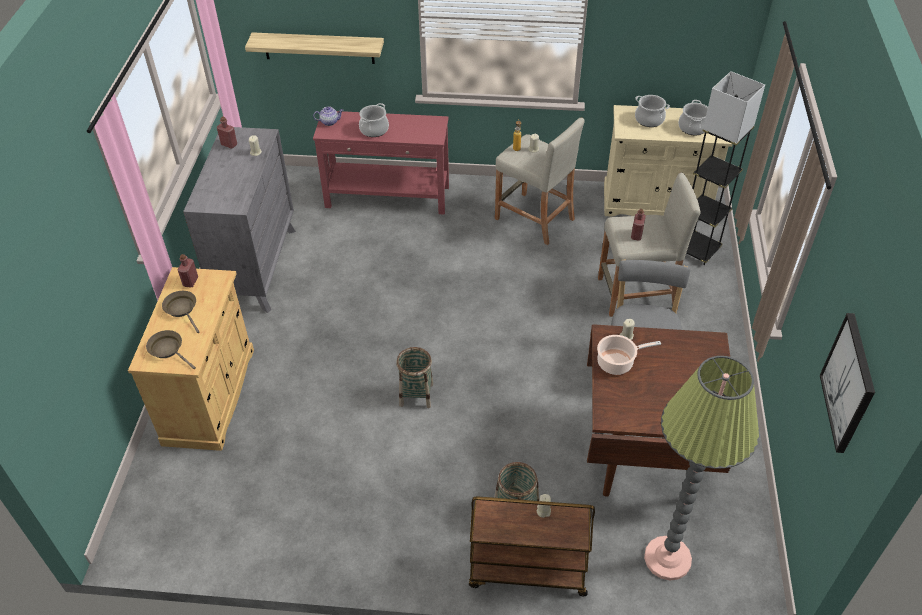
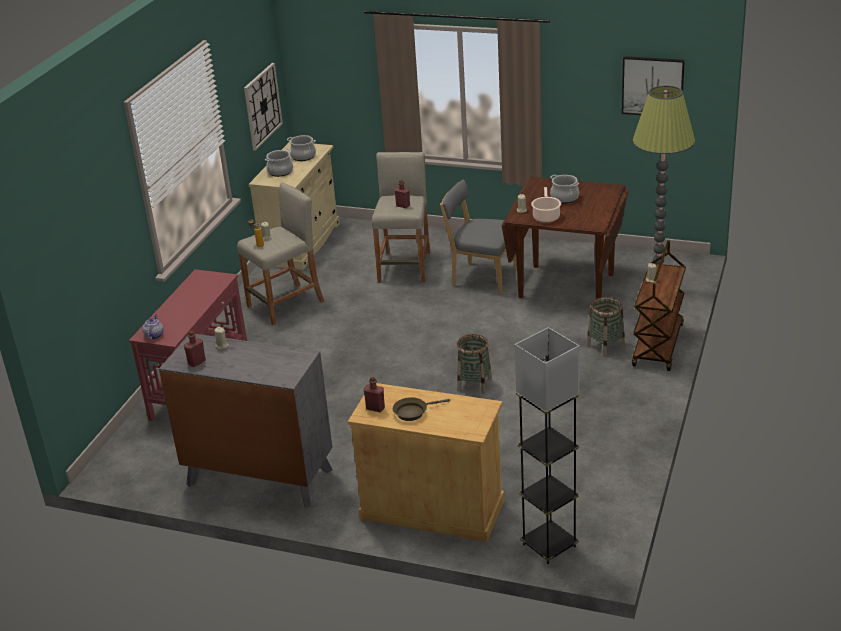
camera: 75 degrees left, 15 degrees down
(168, 349) = (464, 418): brown frying pan -> none
(319, 48) = (95, 281): shelf -> none
(374, 130) = (187, 310): cooking pot -> cooking pot (564, 198)
(689, 49) = (262, 106): none -> wall clock
(698, 250) = (369, 234): grey floor lamp -> grey floor lamp (549, 545)

